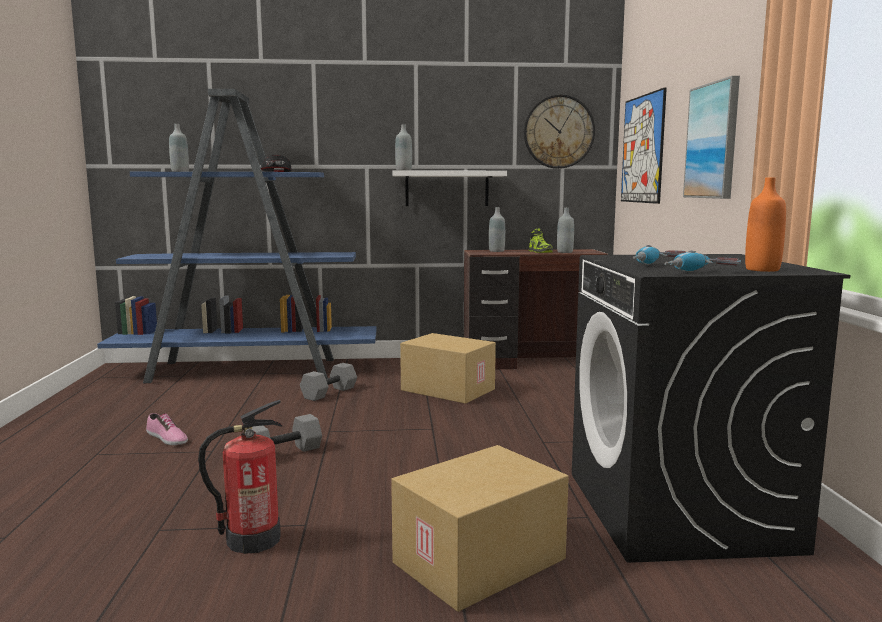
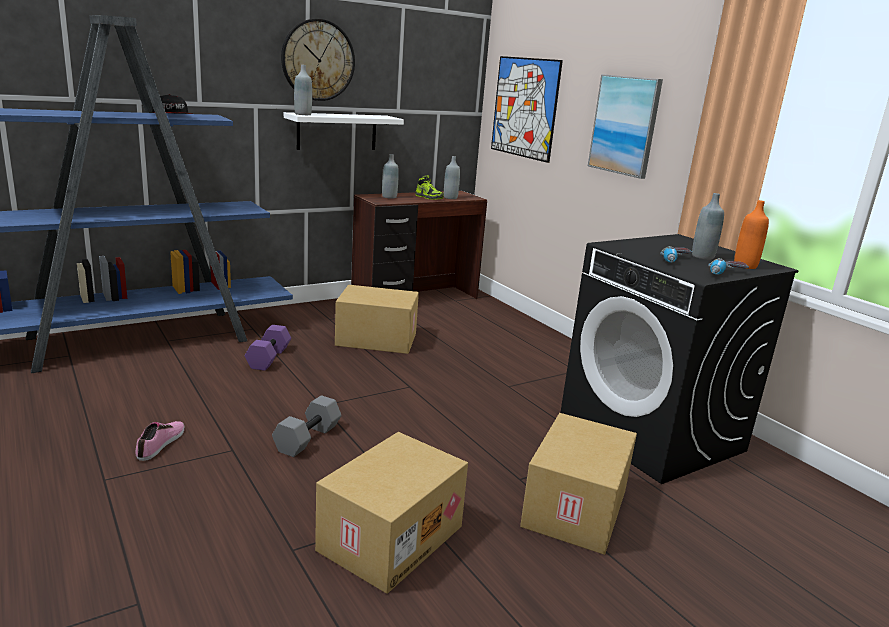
camera: 30 degrees left, 10 degrees up
(166, 438) = (161, 444): shoe -> shoe turned 90 degrees counterclockwise
(180, 172) = (45, 111): grey bottle -> grey bottle (702, 257)
(252, 540) = (390, 536): fire extinguisher -> cardboard box
(329, 393) = (269, 358): grey dumbbell -> purple dumbbell
(558, 132) = (438, 78): wall clock -> wall clock (318, 60)

